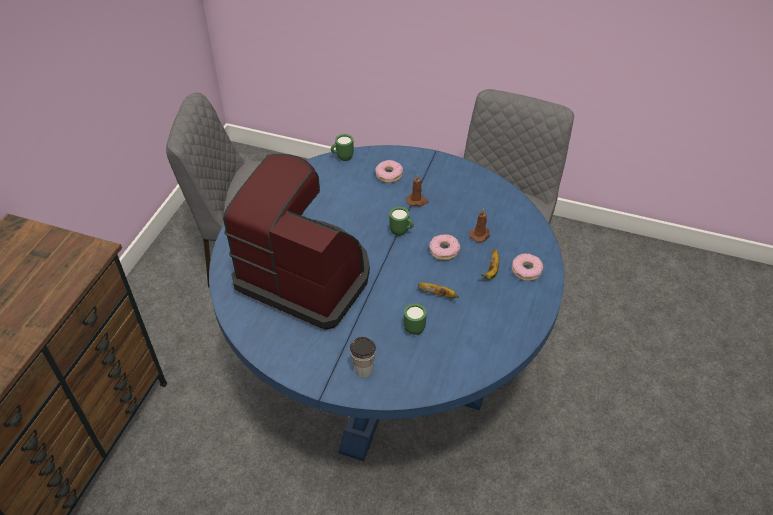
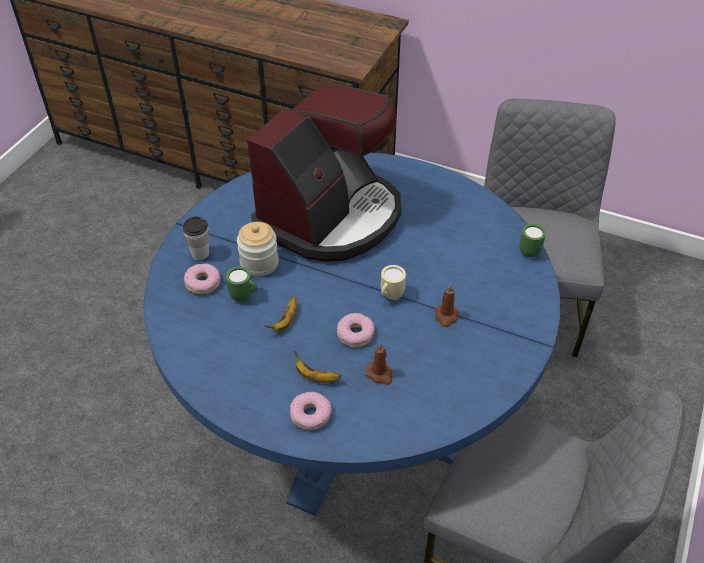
camera: 95 degrees right, 0 degrees up
(372, 321) = (259, 263): none -> jar
(389, 175) = (496, 292): donut -> donut (202, 283)
(401, 232) = (390, 296): green mug -> beige mug

